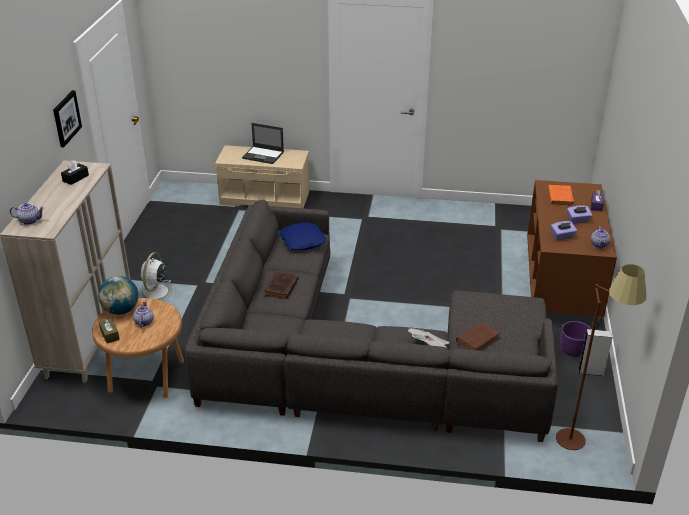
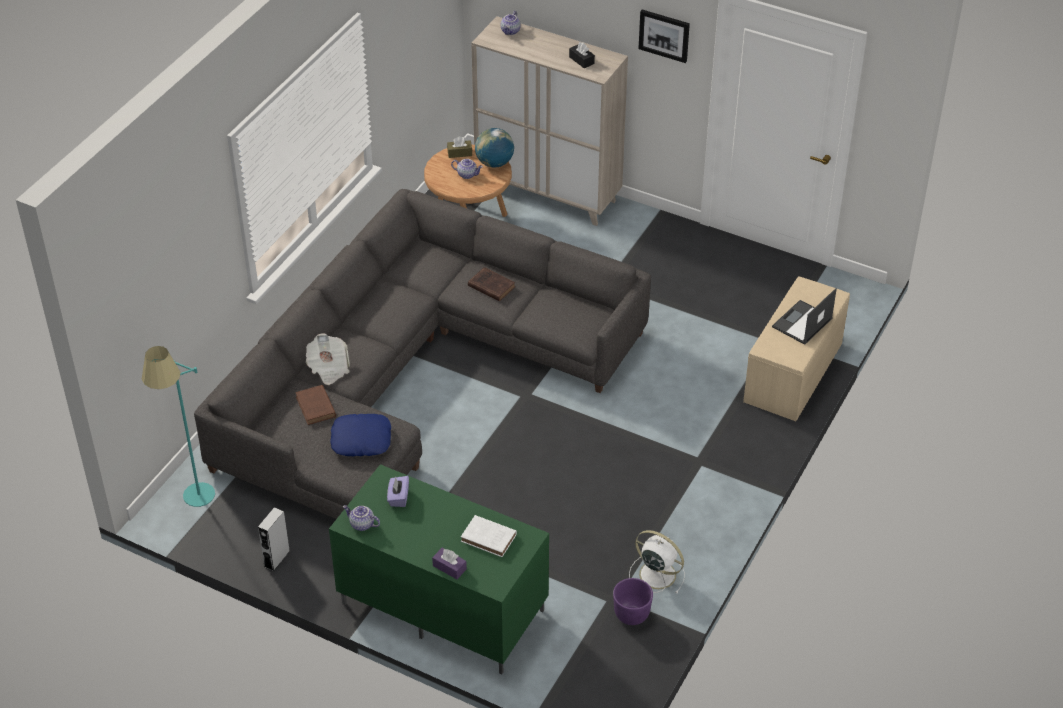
camera: 110 degrees right, 10 degrees up
(155, 293) = (608, 246): white fan -> white fan (656, 574)
(302, 241) = (578, 323): blue pillow -> blue pillow (361, 440)
(560, 197) = (490, 538): orange book -> white book
(562, 286) = (440, 607): brown tv stand -> green tv stand
(573, 351) = (317, 559): purple planter -> purple planter (631, 615)
(578, 220) = (425, 530): purple tissue box -> none
(583, 437) = (194, 505): brown floor lamp -> turquoise floor lamp

